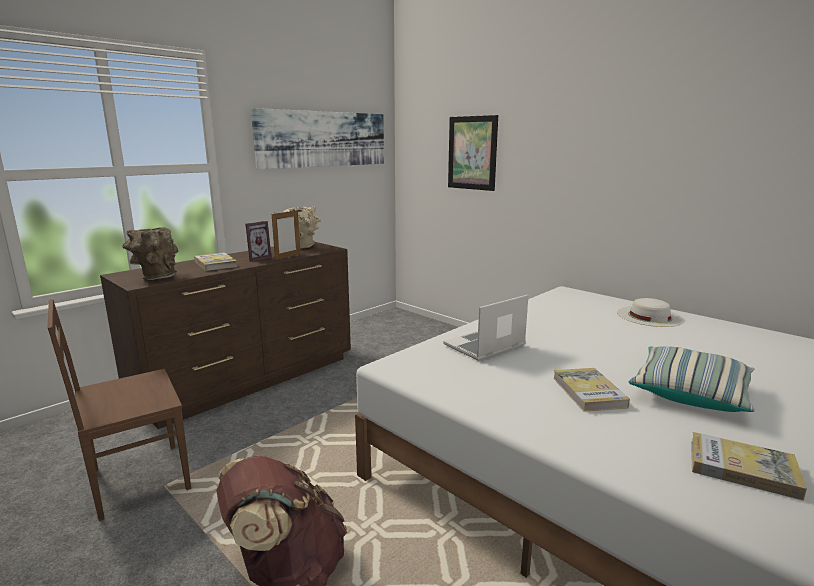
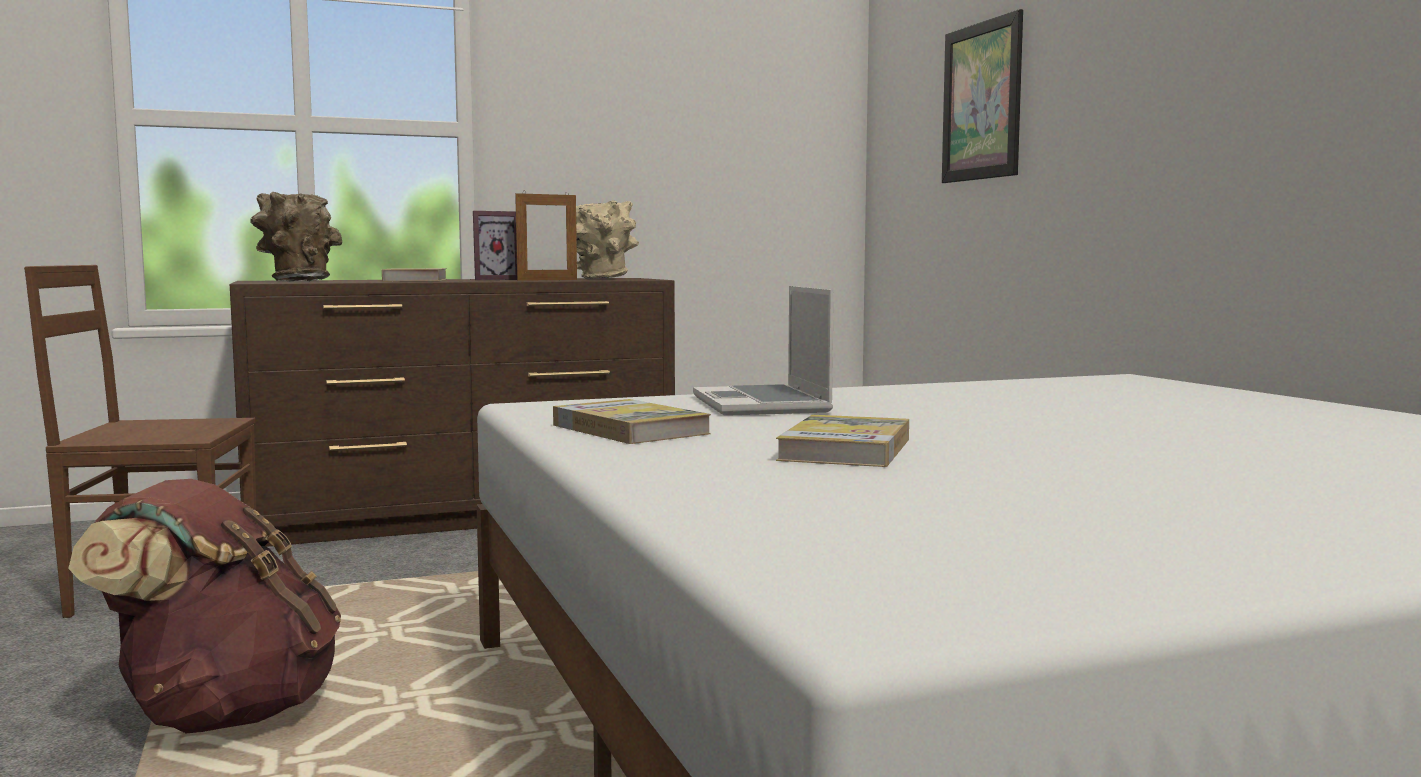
camera: 25 degrees right, 10 degrees down
(324, 139) = (696, 93): picture -> none
(484, 346) = (763, 405): laptop -> laptop turned 90 degrees counterclockwise
(649, 316) = (1259, 406): white hat -> none
(690, 393) = (1090, 469): pillow -> none
(742, 468) = (960, 531): book -> book (629, 429)

